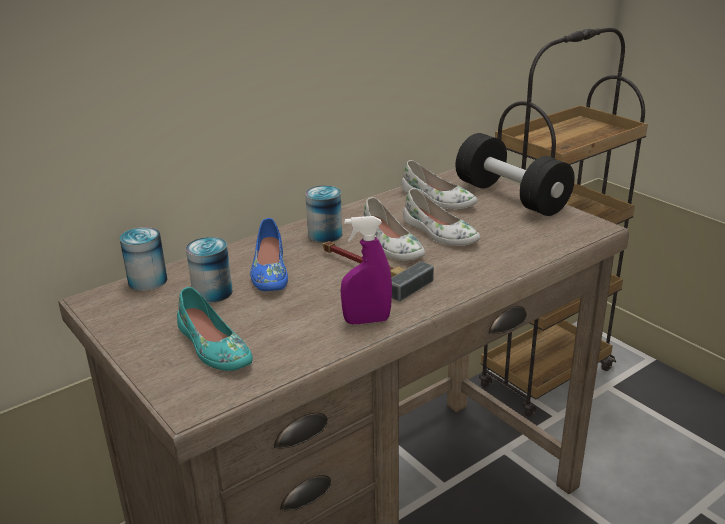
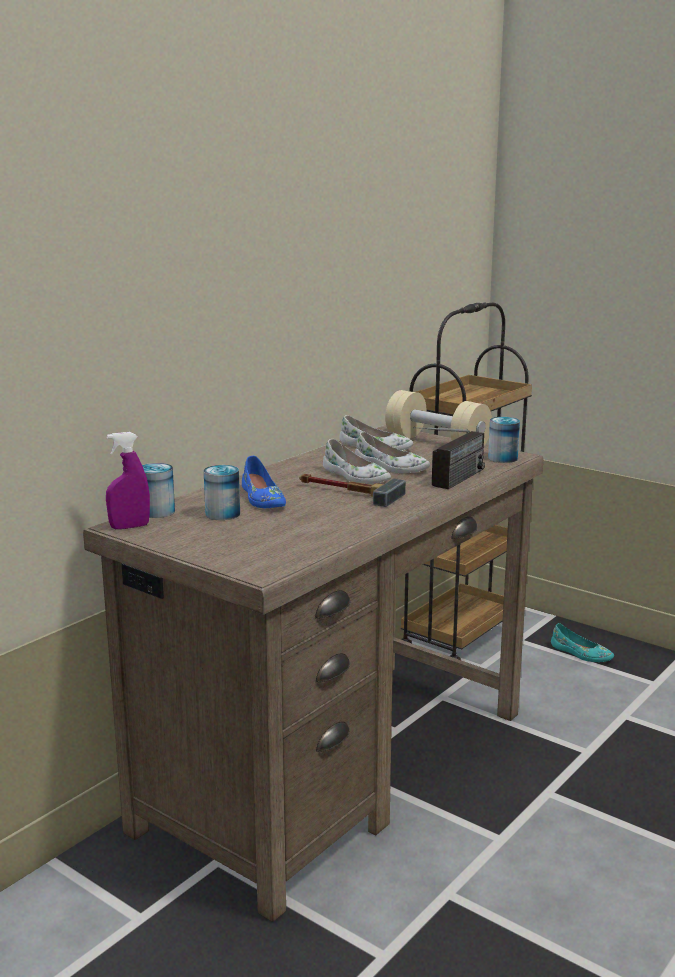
camera: 15 degrees left, 10 degrees down
(213, 347) = (251, 543): turquoise shoe -> turquoise shoe (581, 654)
(325, 234) = (292, 474): can -> can (502, 458)
(367, 321) = (367, 519): purple spray bottle -> purple spray bottle (129, 527)
(495, 267) = (450, 483): none -> radio
(511, 197) = (437, 442): black dumbbell -> beige dumbbell

